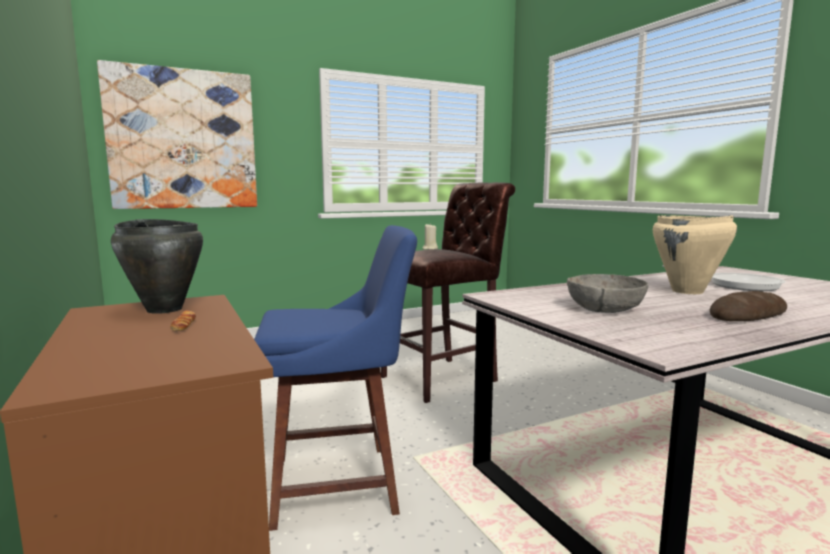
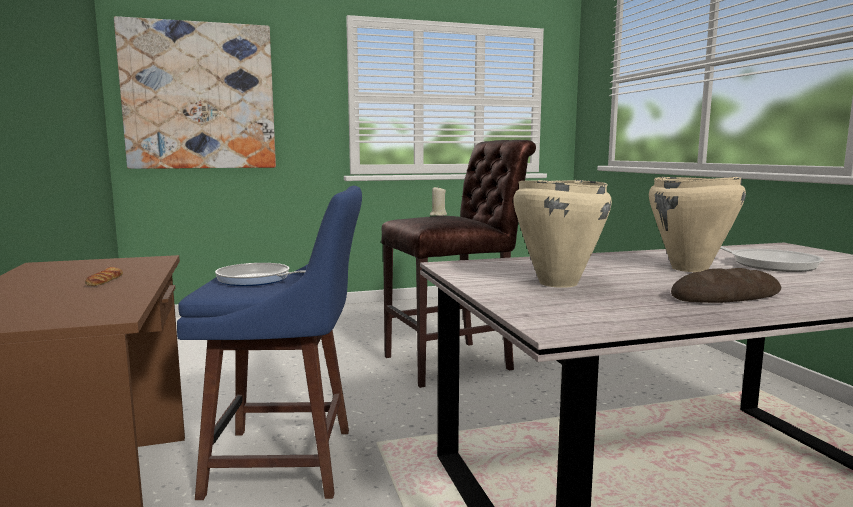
camera: 10 degrees right, 0 degrees up
(165, 309) = (106, 266): black cooking pot -> none
(311, 315) = (257, 279): none -> frying pan
(604, 309) = (557, 283): grey bowl -> beige cooking pot

